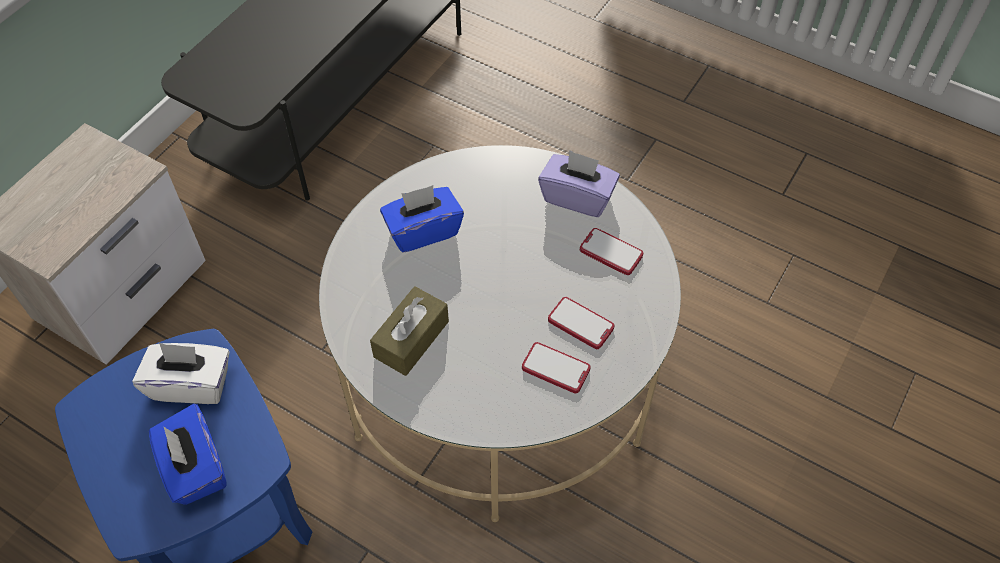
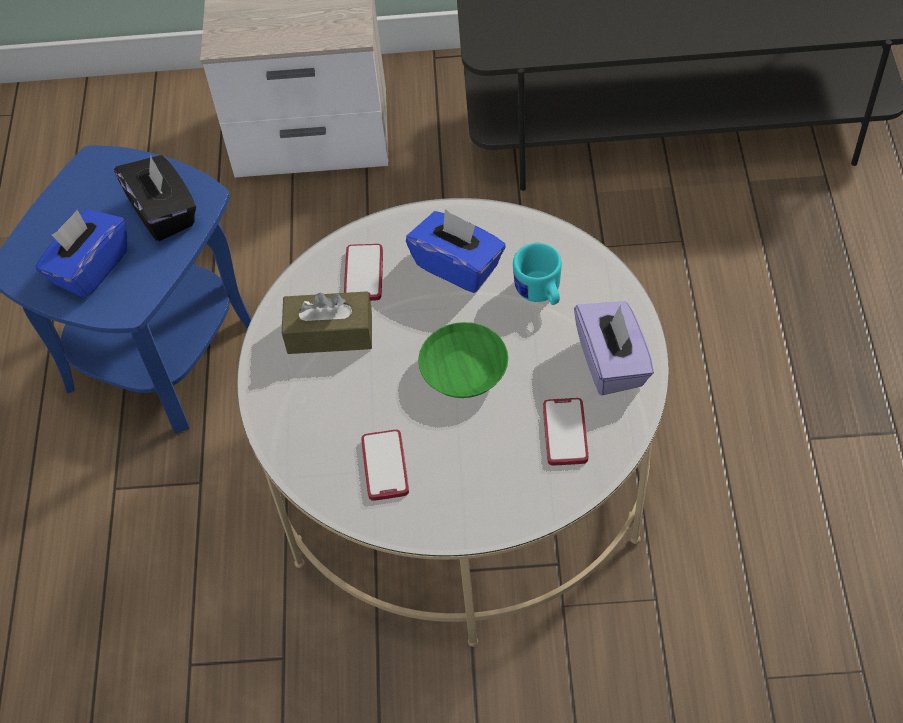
camera: 60 degrees right, 0 degrees up
(191, 384) = (164, 212): white tissue box -> black tissue box
(489, 201) = (540, 294): none -> turquoise mug
(517, 279) = (465, 373): none -> green bowl
(580, 324) = (454, 457): phone -> phone (364, 274)

